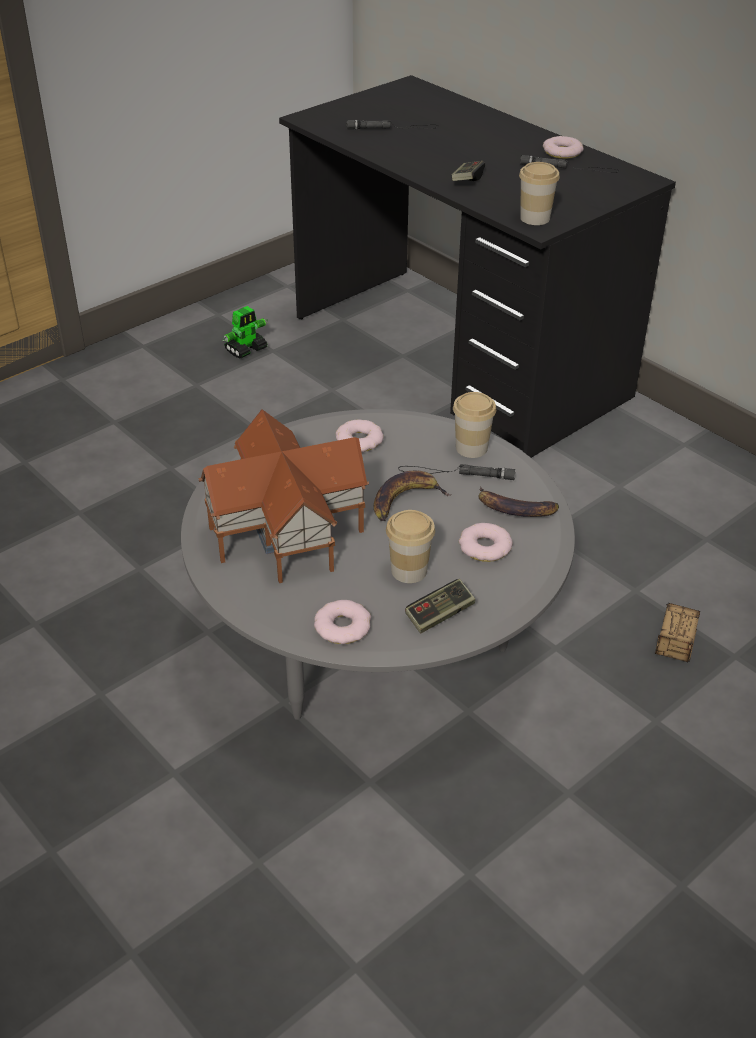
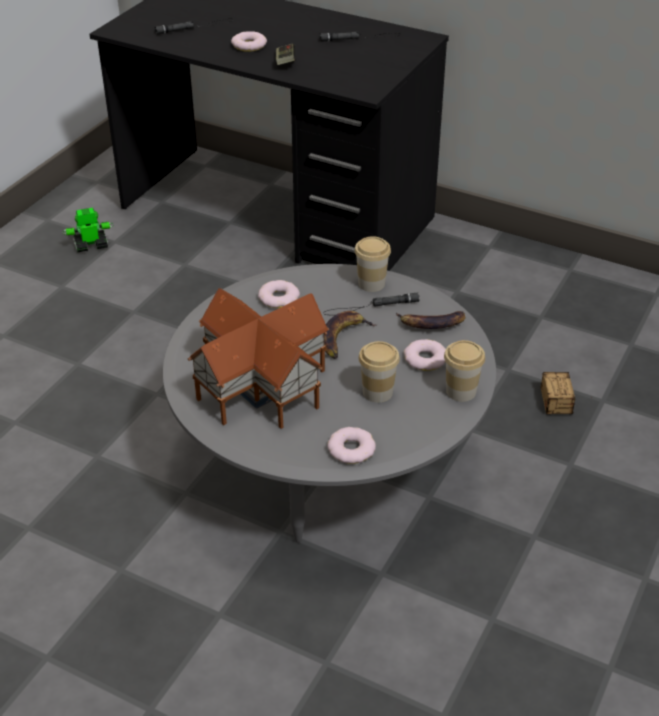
camera: 20 degrees left, 0 degrees up
(246, 349) = (90, 245): toy robot -> toy robot turned 135 degrees counterclockwise
(439, 614) = (420, 420): game controller -> none
(535, 218) = (359, 85): cup -> cup (461, 391)
(562, 152) = (347, 25): donut -> donut (249, 45)

